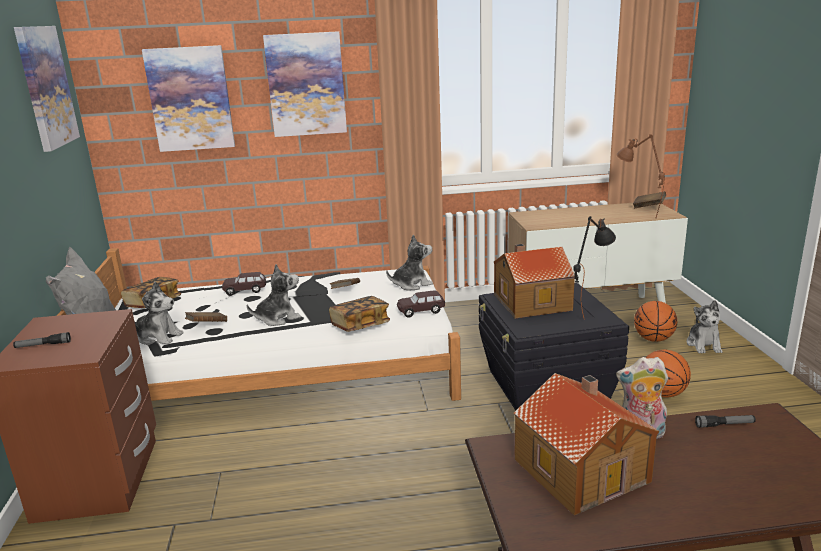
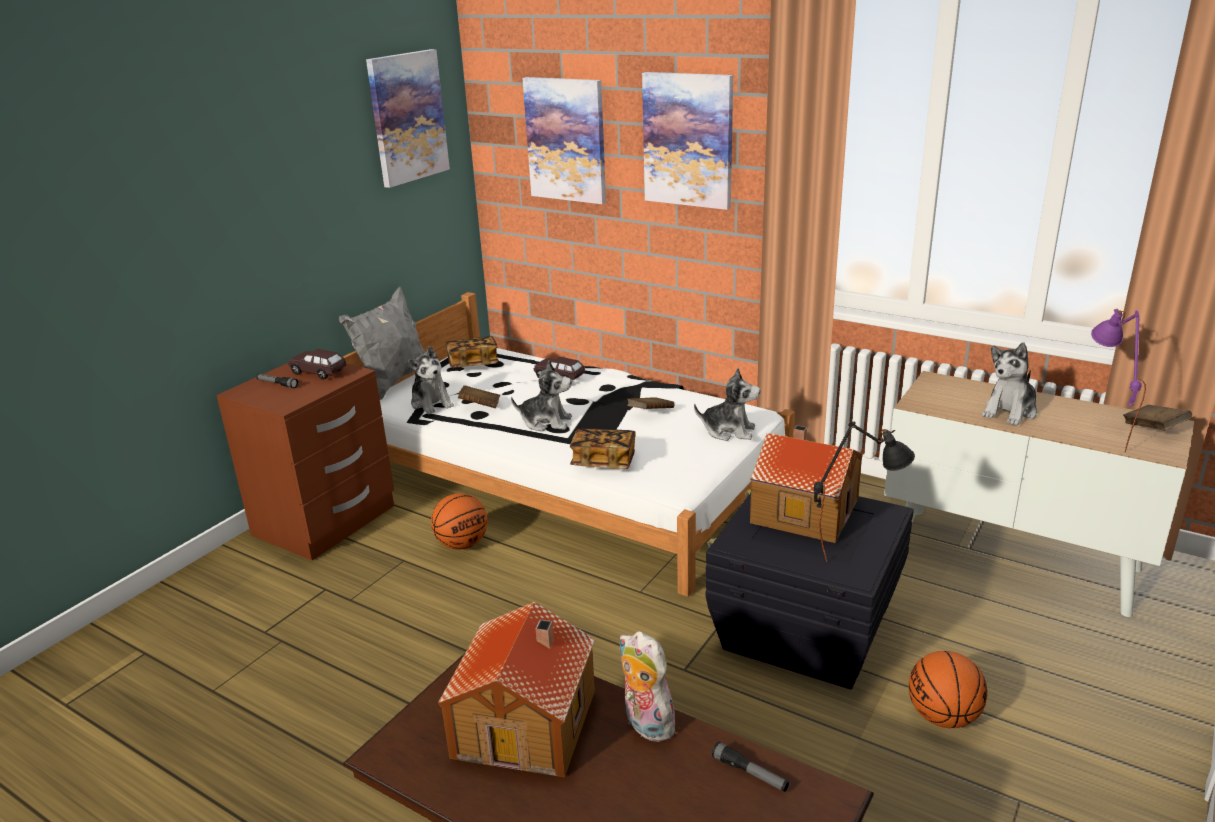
camera: 40 degrees right, 5 degrees up
(421, 311) = (686, 470): brown toy car -> brown toy car (318, 372)
(636, 216) = (1100, 437): brown table lamp -> purple table lamp
(653, 339) = (1051, 639): basketball -> basketball (462, 544)
(704, 345) = (1122, 684): plush toy -> plush toy (1010, 412)

